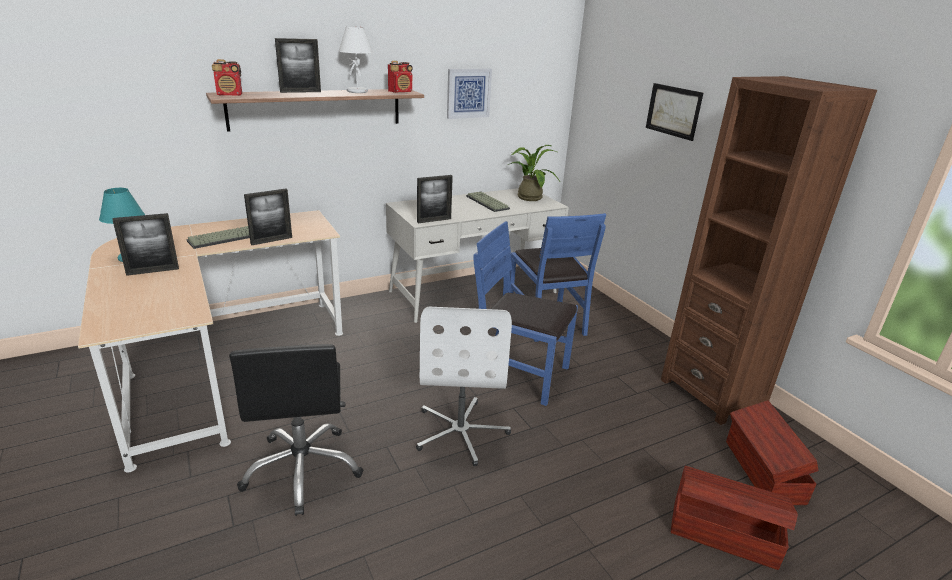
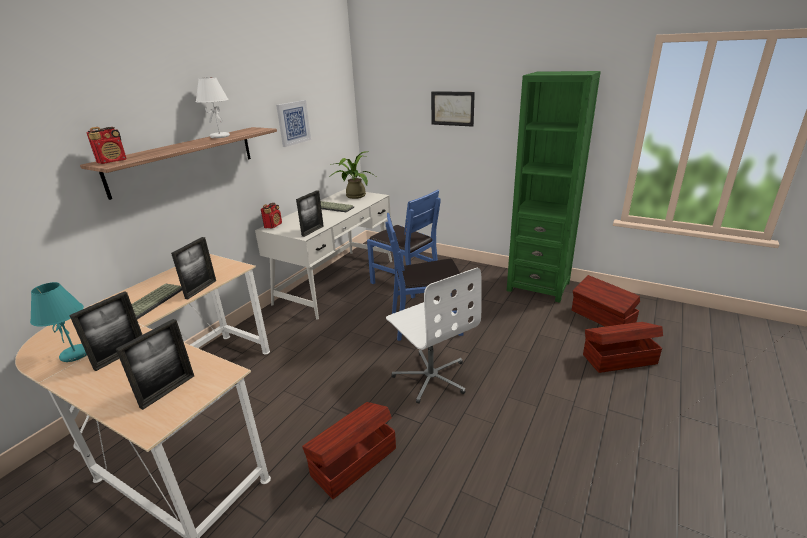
camera: 30 degrees left, 0 degrees up
(300, 92) = (172, 146): picture frame -> picture frame (168, 391)
(303, 469) = (352, 461): black office chair -> brown storage box
(400, 92) = (254, 130): radio -> radio (273, 225)
(712, 393) = (538, 286): brown bookcase -> green bookcase

